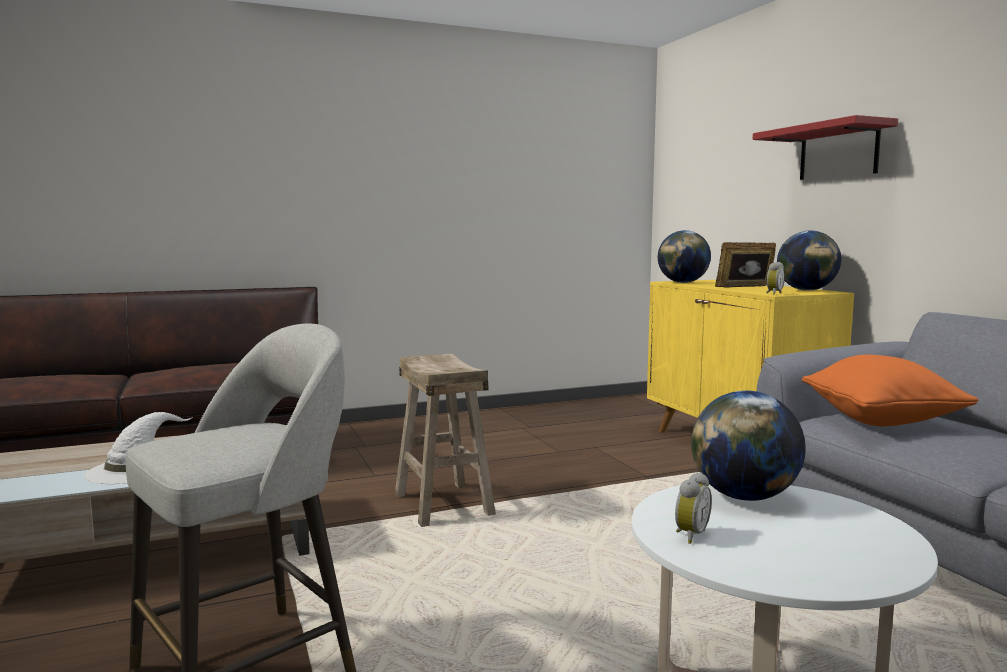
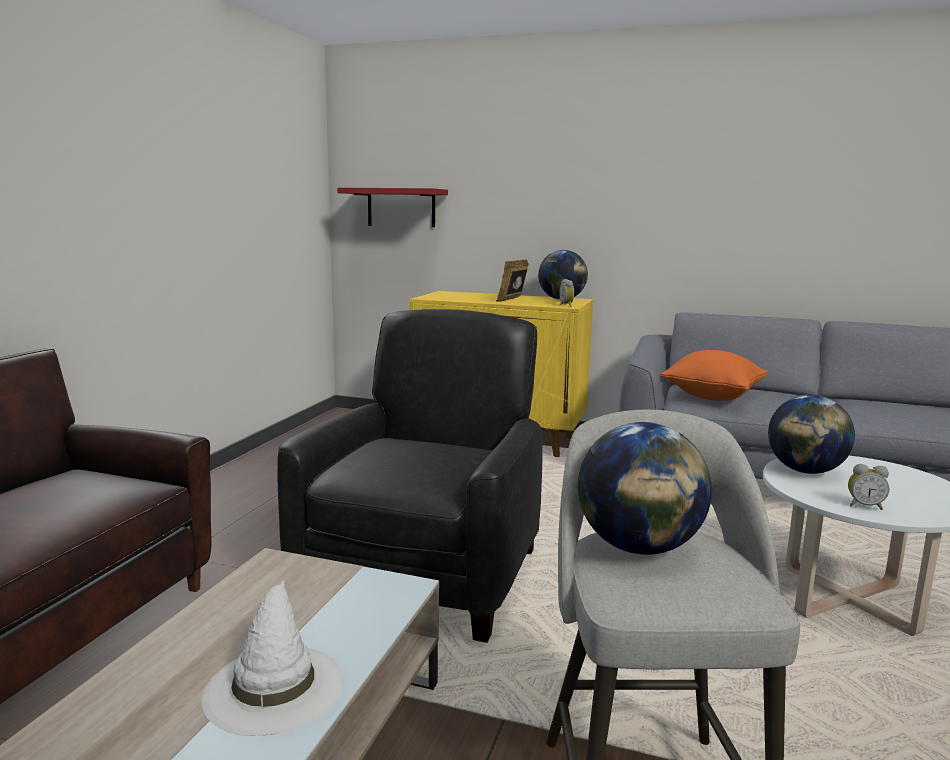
camera: 50 degrees left, 5 degrees up
(444, 504) = (424, 573): beige stool -> black armchair
(683, 282) = (443, 298): globe -> globe (638, 547)
(689, 535) = (864, 506): alarm clock -> alarm clock turned 120 degrees clockwise
(838, 152) = (568, 183): red shelf -> red shelf (401, 207)

